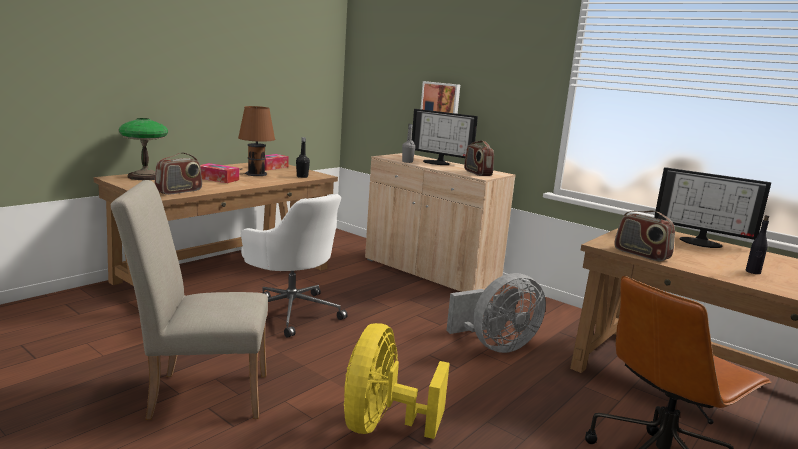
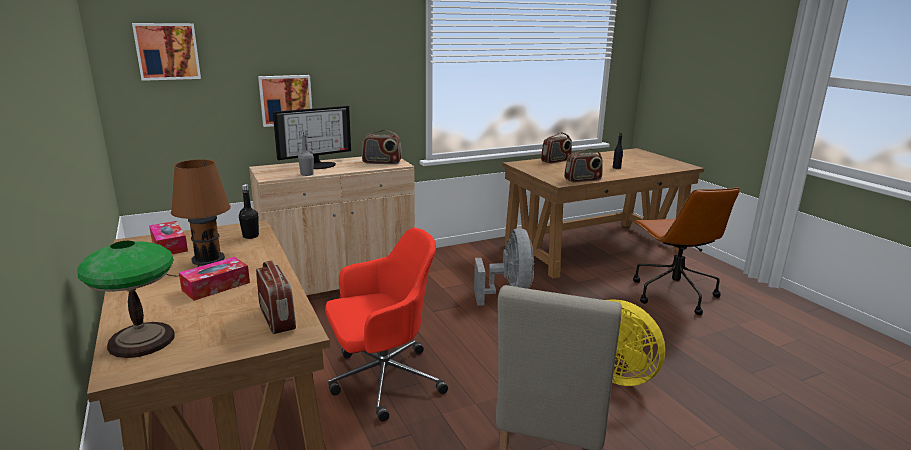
camera: 65 degrees left, 5 degrees up
(291, 312) = (382, 380): white office chair -> red office chair
(379, 56) = (167, 51): none -> picture
(701, 242) = (556, 161): monitor -> radio

